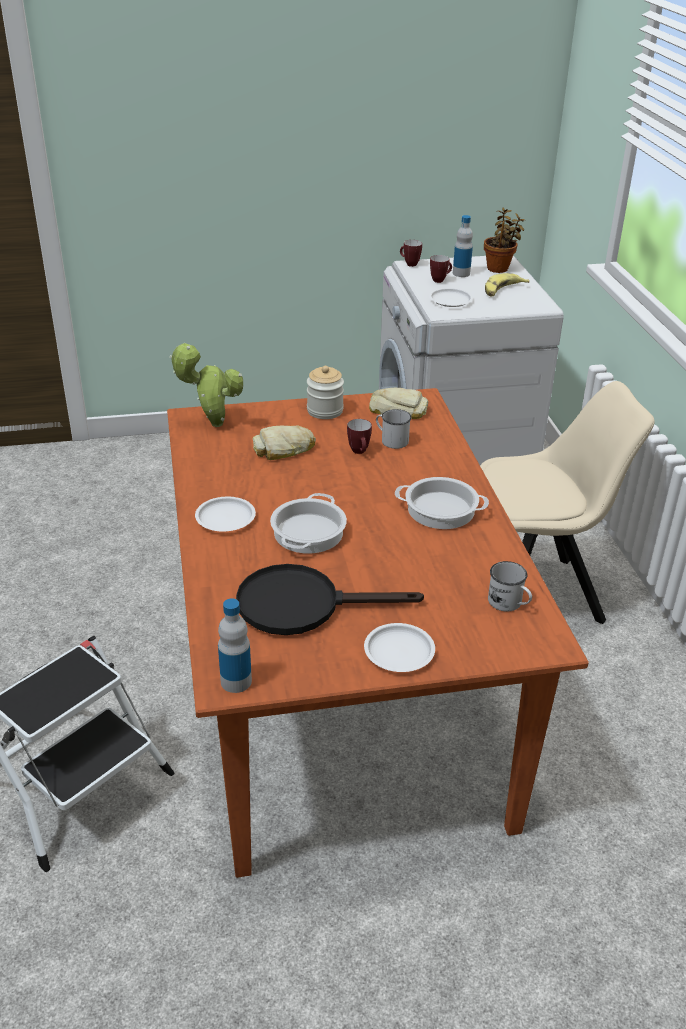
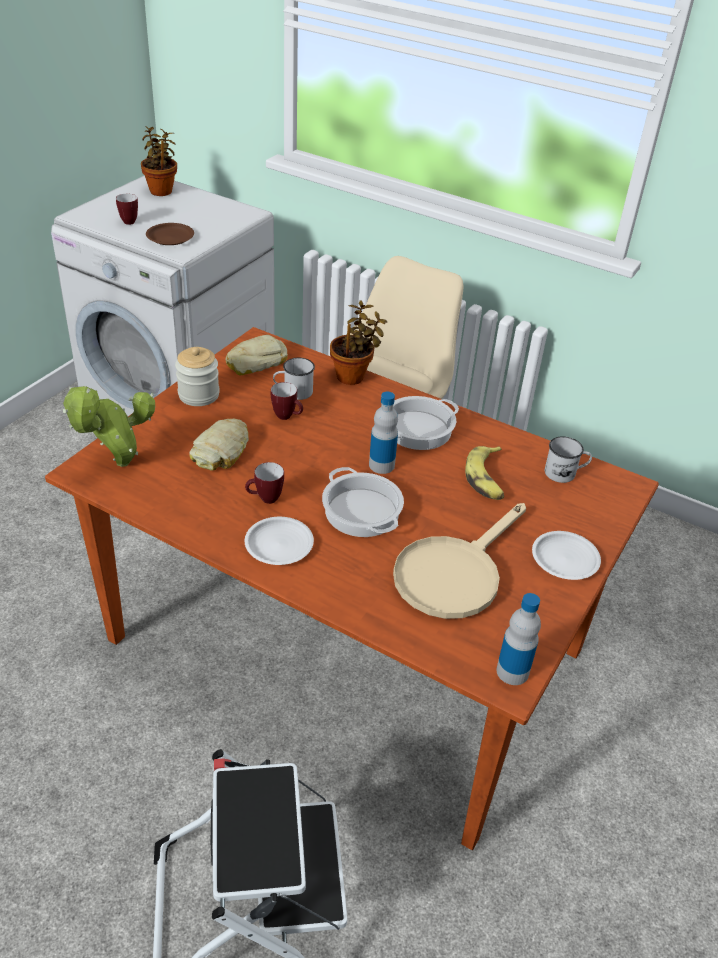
camera: 50 degrees left, 5 degrees up
(303, 604) = (454, 573): black frying pan -> beige frying pan
(409, 264) = (76, 215): mug -> mug (265, 499)
(450, 300) = (170, 237): white plate -> brown plate
(453, 452) = (353, 376): none -> potted plant
(461, 273) = (138, 207): bottle -> bottle (381, 465)
(502, 291) = (198, 211): banana -> banana (487, 479)

